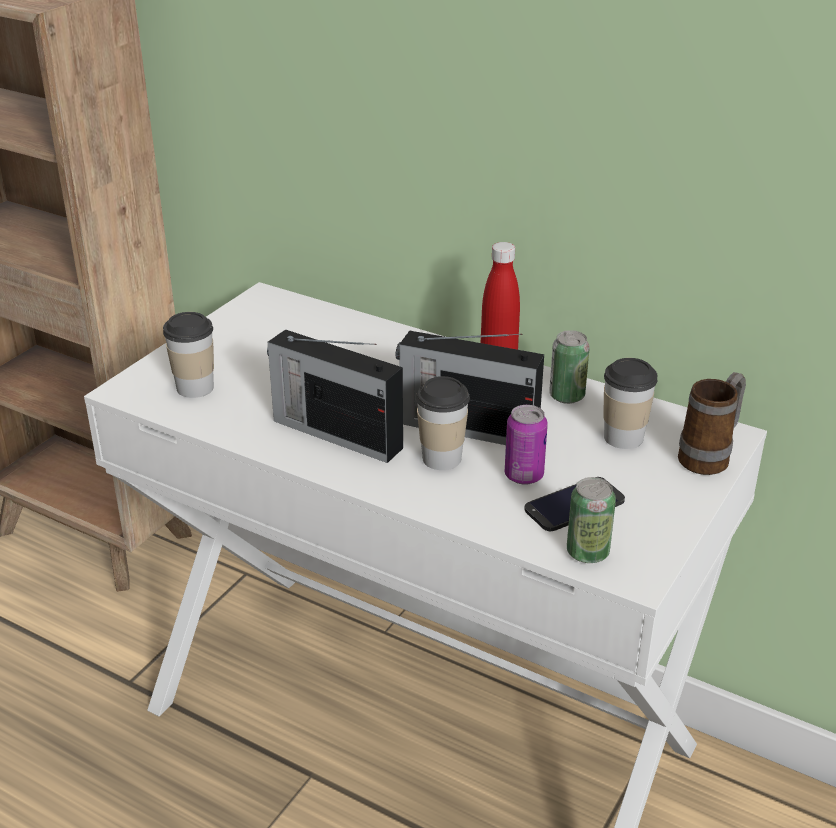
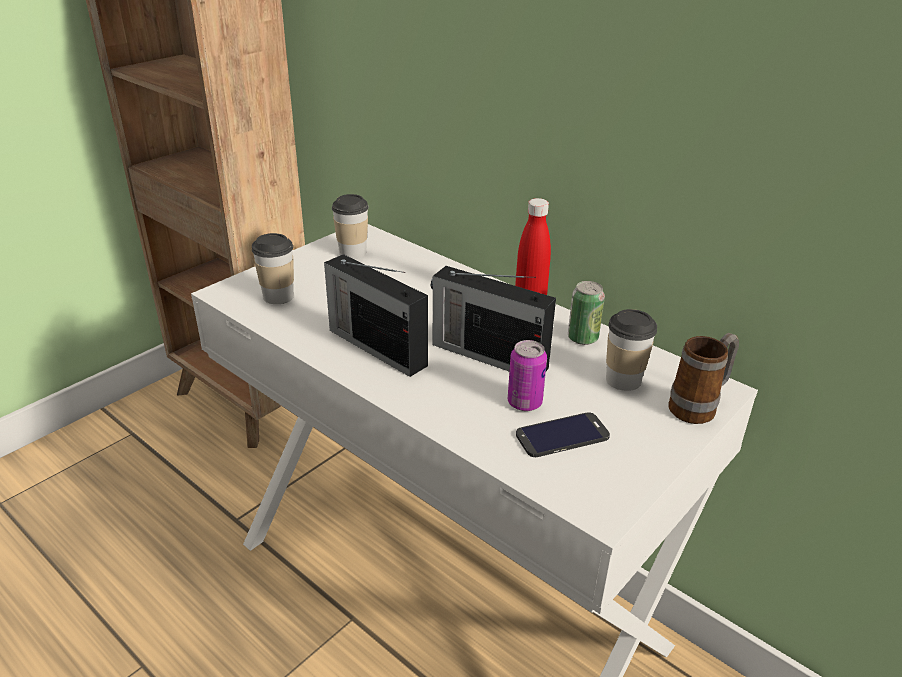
camera: 10 degrees right, 0 degrees up
(441, 458) = (458, 378): cup -> cup (352, 252)
(587, 552) = (562, 482): can -> none

